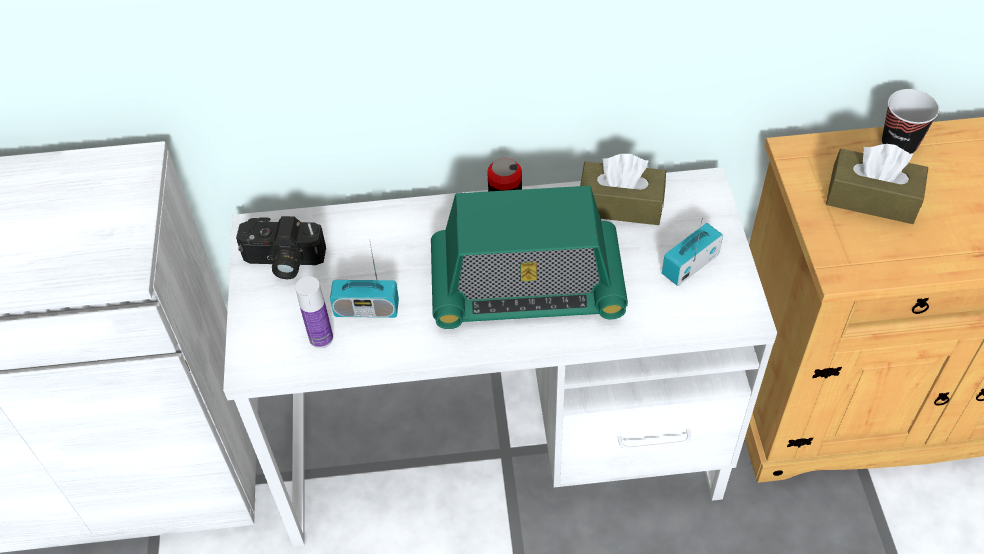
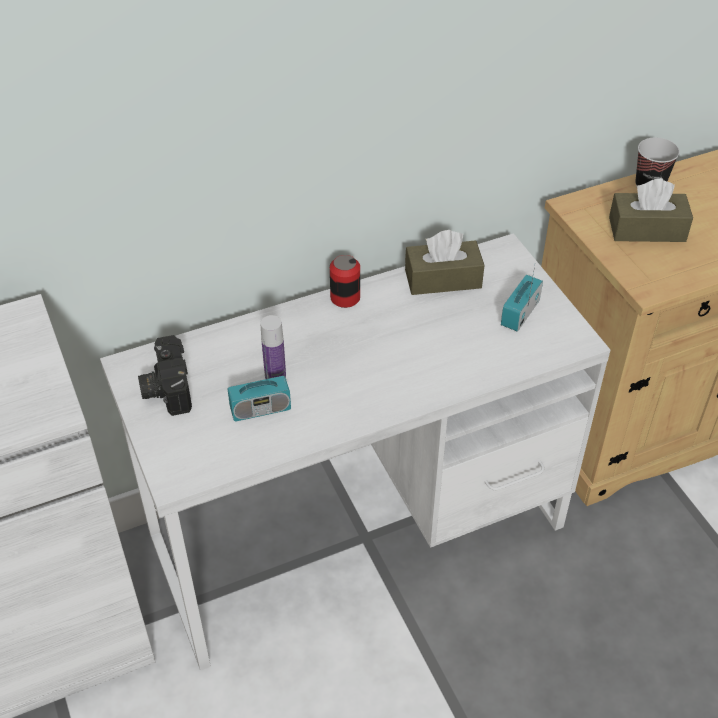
camera: 20 degrees left, 5 degrees down
(283, 262) = (165, 387): camera -> camera turned 90 degrees clockwise
(321, 338) = (229, 442): bottle -> bottle (275, 376)
(526, 287) = (392, 360): radio -> none

